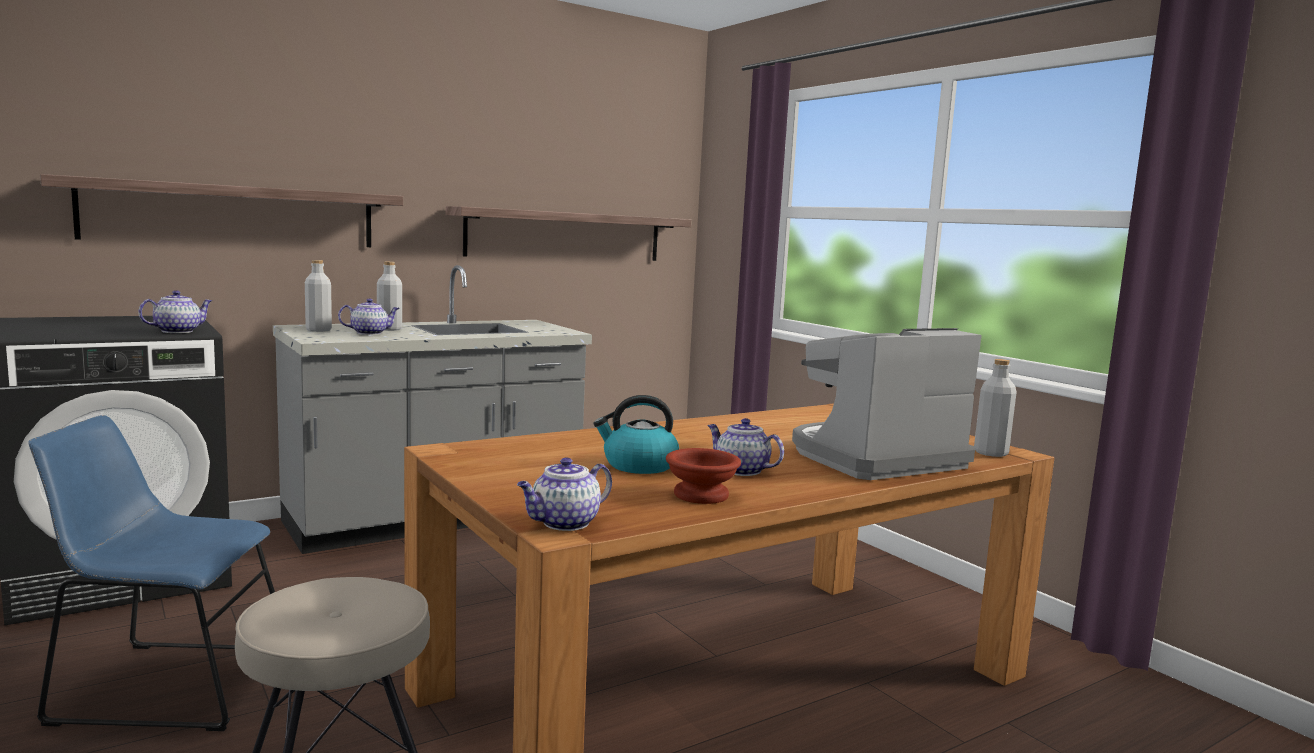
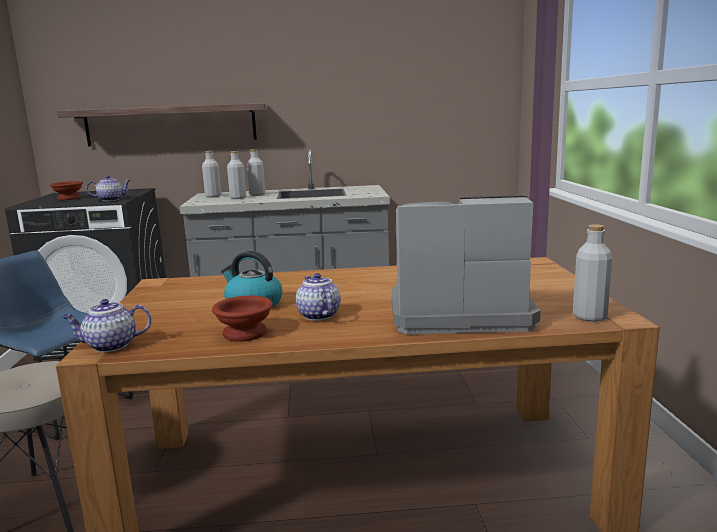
camera: 30 degrees right, 5 degrees up
(74, 328) = (69, 198): none -> brown bowl
(370, 333) = (238, 198): teapot -> grey bottle
(566, 235) = (401, 120): shelf -> none

